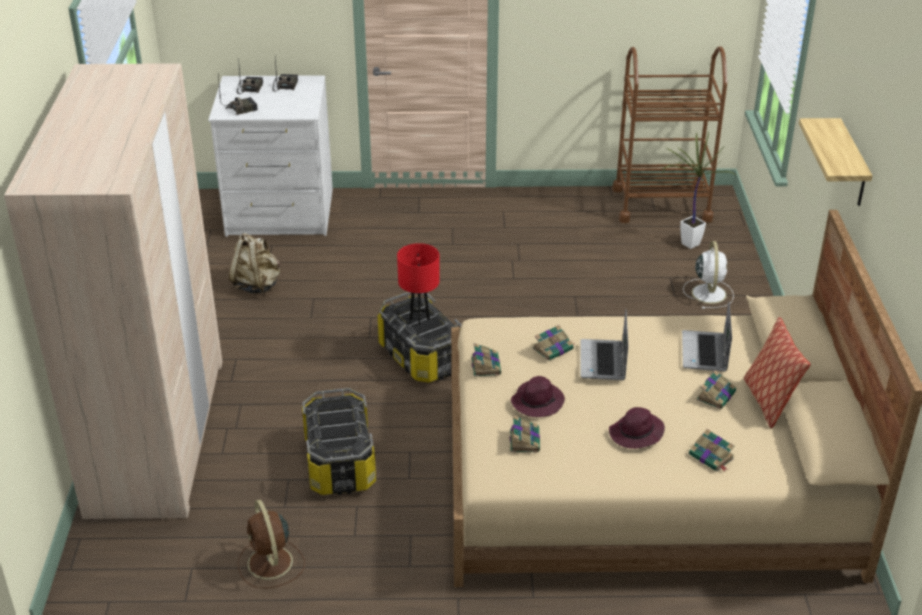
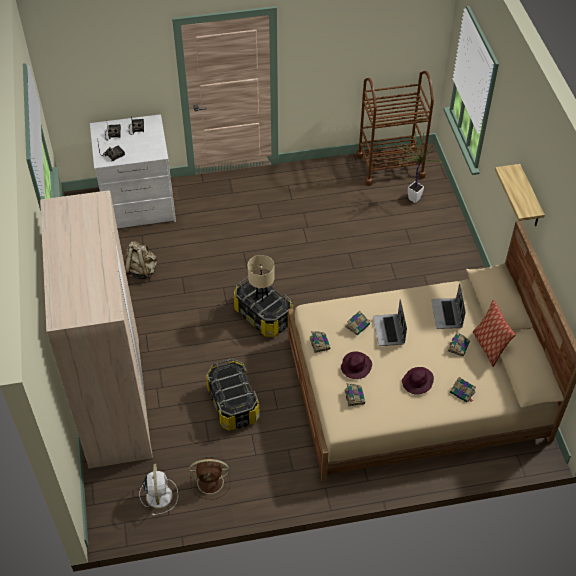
camera: 10 degrees left, 15 degrees up
(270, 564) = (211, 482): brown fan -> brown fan turned 60 degrees counterclockwise
(419, 319) = (261, 296): red table lamp -> beige table lamp
(708, 293) = (431, 239): white fan -> white fan (159, 495)

